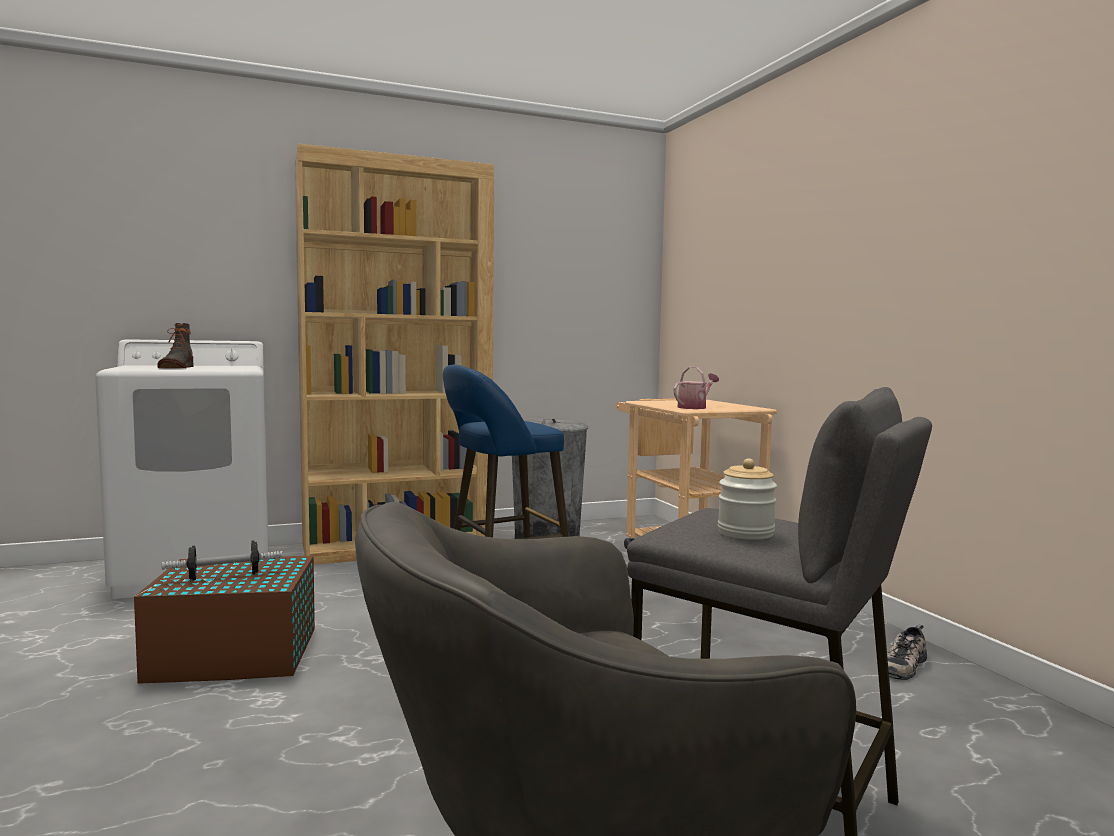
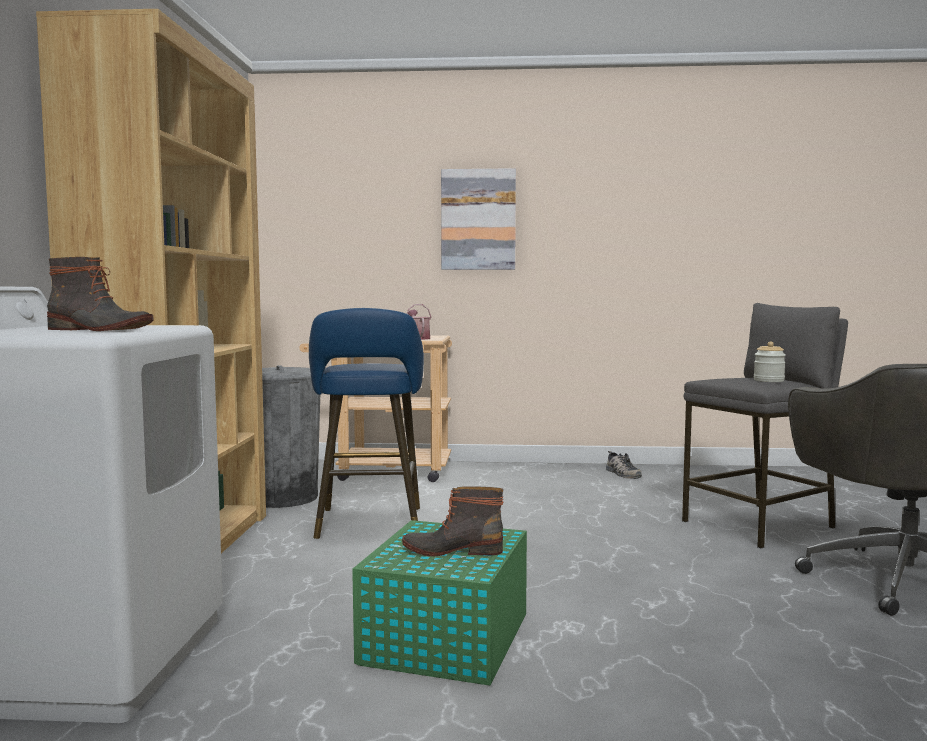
camera: 65 degrees left, 0 degrees up
(224, 576) = (452, 550): dumbbell -> boot
(231, 654) = (444, 639): brown storage box -> green storage box
(813, 257) = (478, 220): none -> picture

